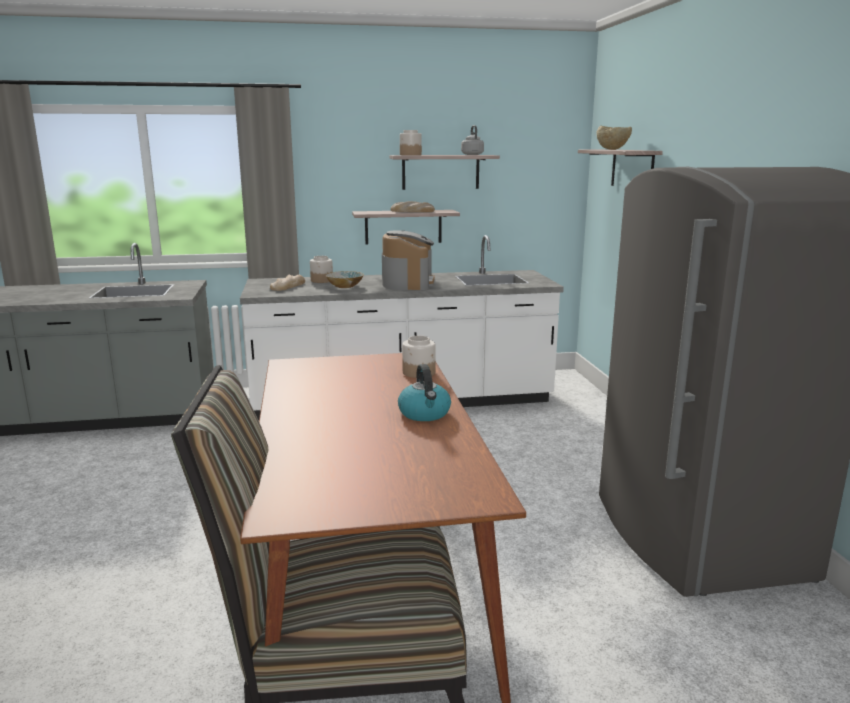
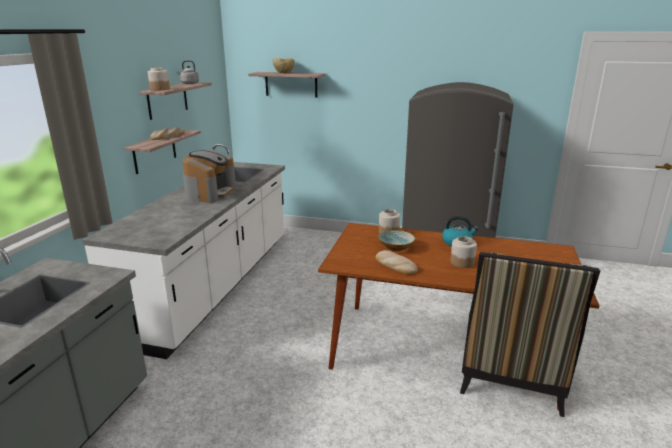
camera: 65 degrees left, 5 degrees up
(288, 286) = (150, 228): bread -> bread (395, 265)
(322, 280) = (151, 214): jar -> jar (462, 262)
(345, 286) = (188, 210): bowl -> bowl (396, 247)
(408, 282) = (210, 193): coffee machine -> coffee machine turned 75 degrees clockwise

